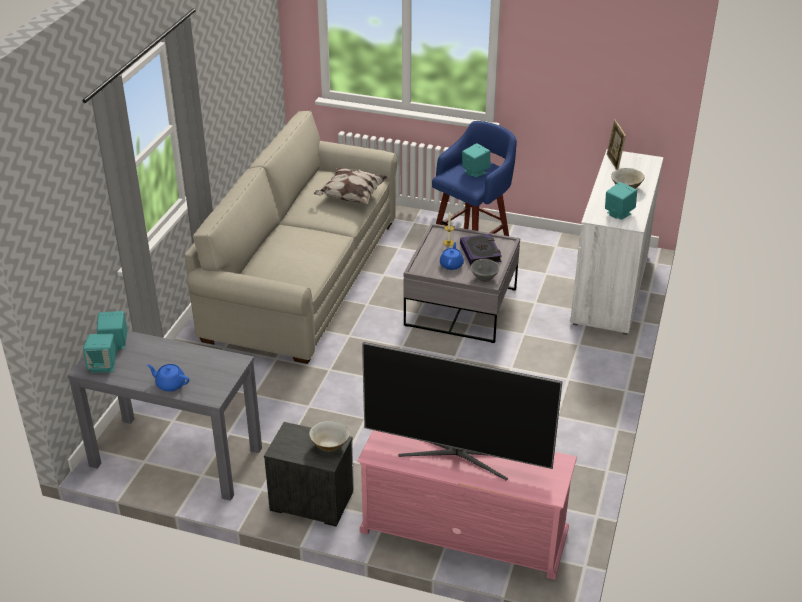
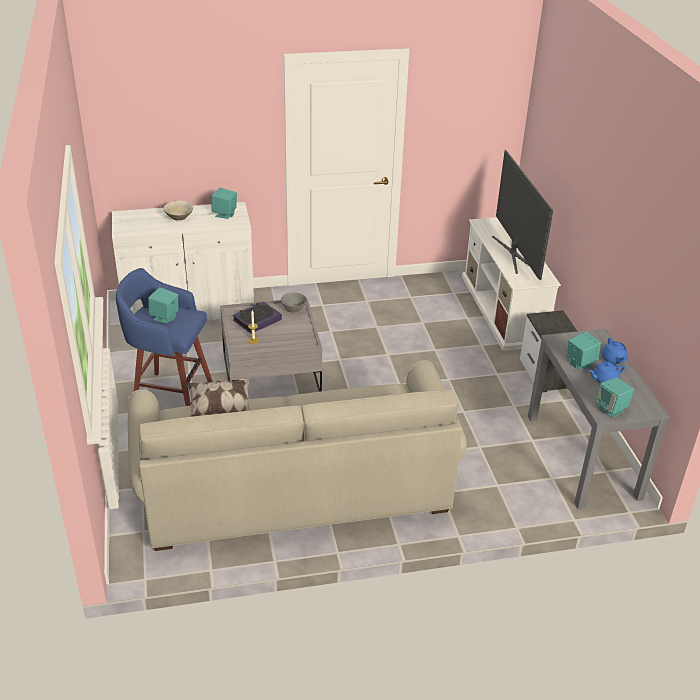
camera: 120 degrees left, 0 degrees up
(103, 366) = (638, 401): turquoise speaker -> turquoise speaker (580, 363)
(329, 445) = (544, 319): beige bowl -> none
(451, 264) = (287, 329): blue teapot -> blue teapot (604, 379)
(462, 531) = (504, 310): pink tv stand -> white tv stand
(613, 162) = (138, 229): picture frame -> none

